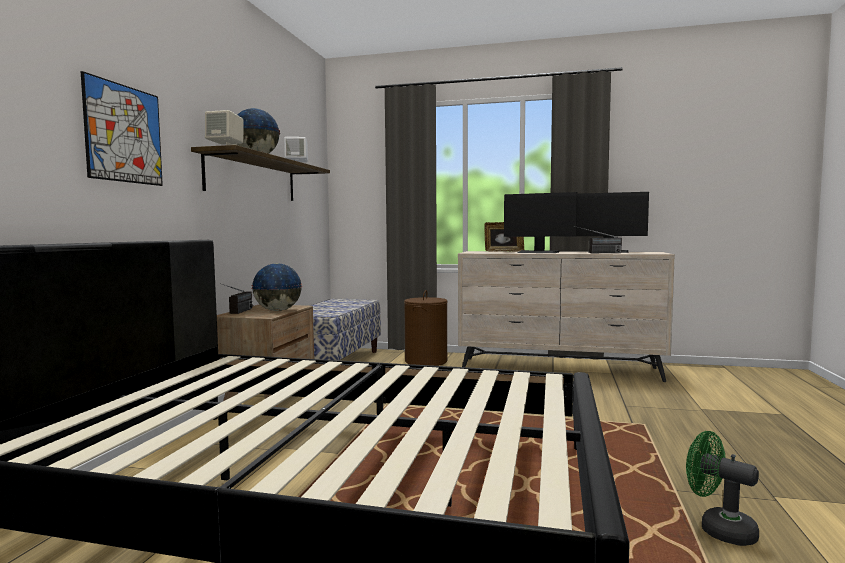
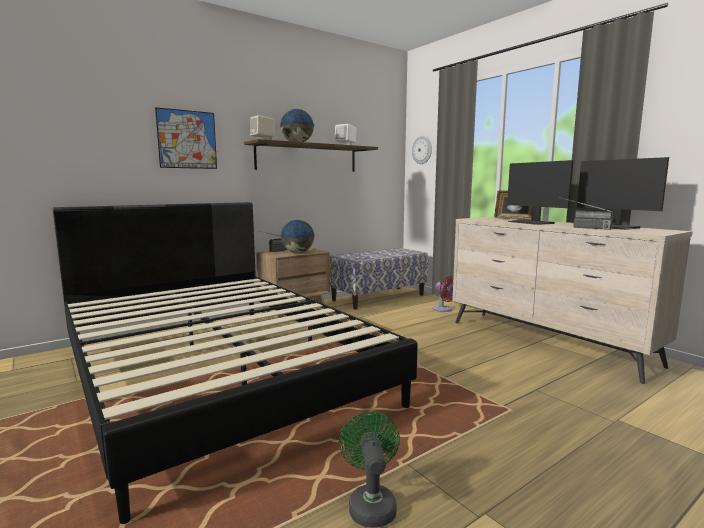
camera: 40 degrees right, 5 degrees up
(356, 177) = (422, 150): none -> wall clock
(426, 361) = (444, 309): brown laundry basket -> red fan

